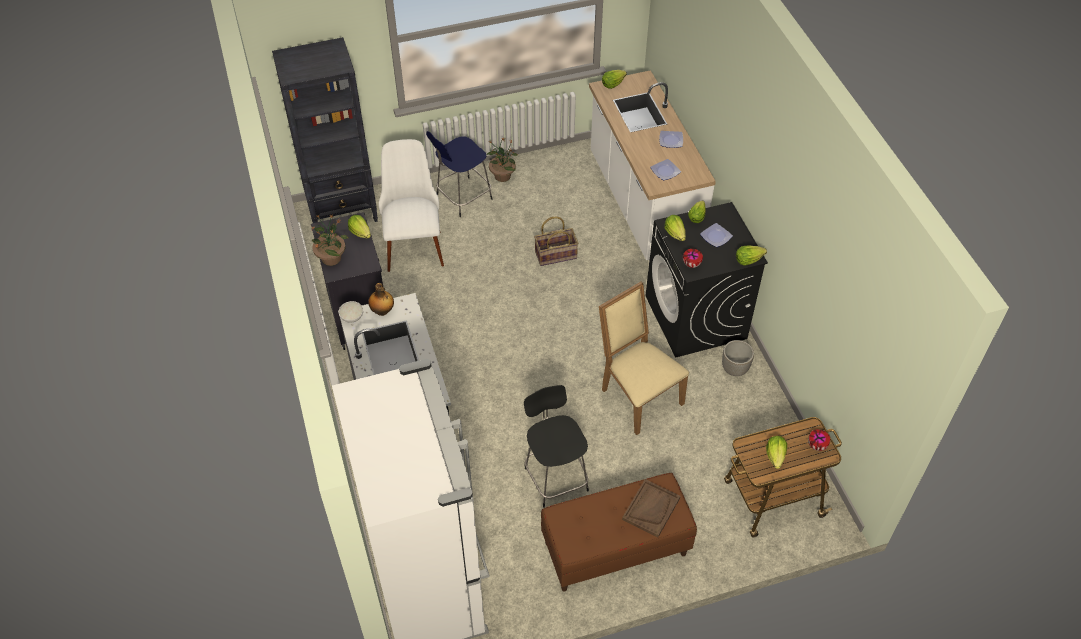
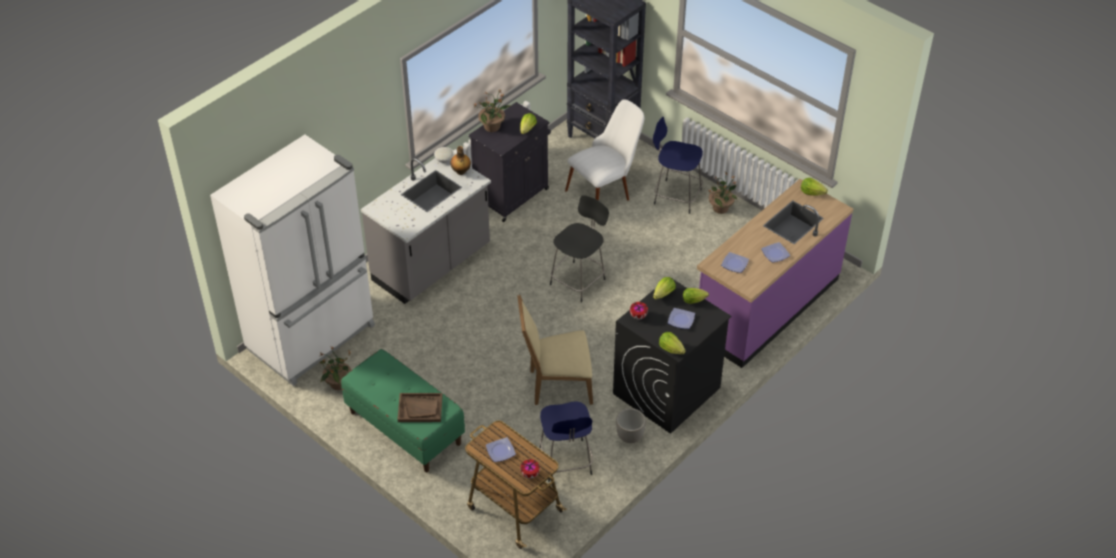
camera: 60 degrees right, 5 degrees down
(513, 586) = (338, 384): none -> potted plant
(555, 477) = (444, 368): black stool -> black stool (579, 280)
(556, 254) = (662, 276): basket -> none
(615, 549) = (404, 428): brown bench -> green bench
(637, 395) = (556, 385): beige chair -> beige chair turned 120 degrees counterclockwise
(642, 205) = (766, 307): white counter -> purple counter
(737, 432) = (566, 462): none -> blue stool
(775, 456) = (501, 451): lettuce -> plate

